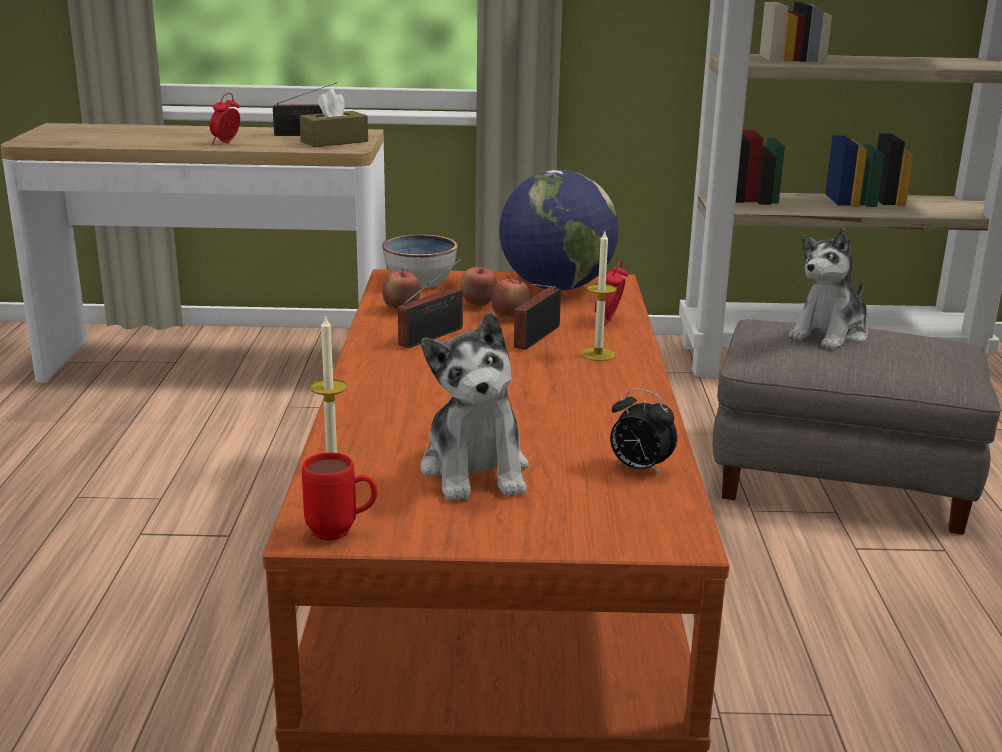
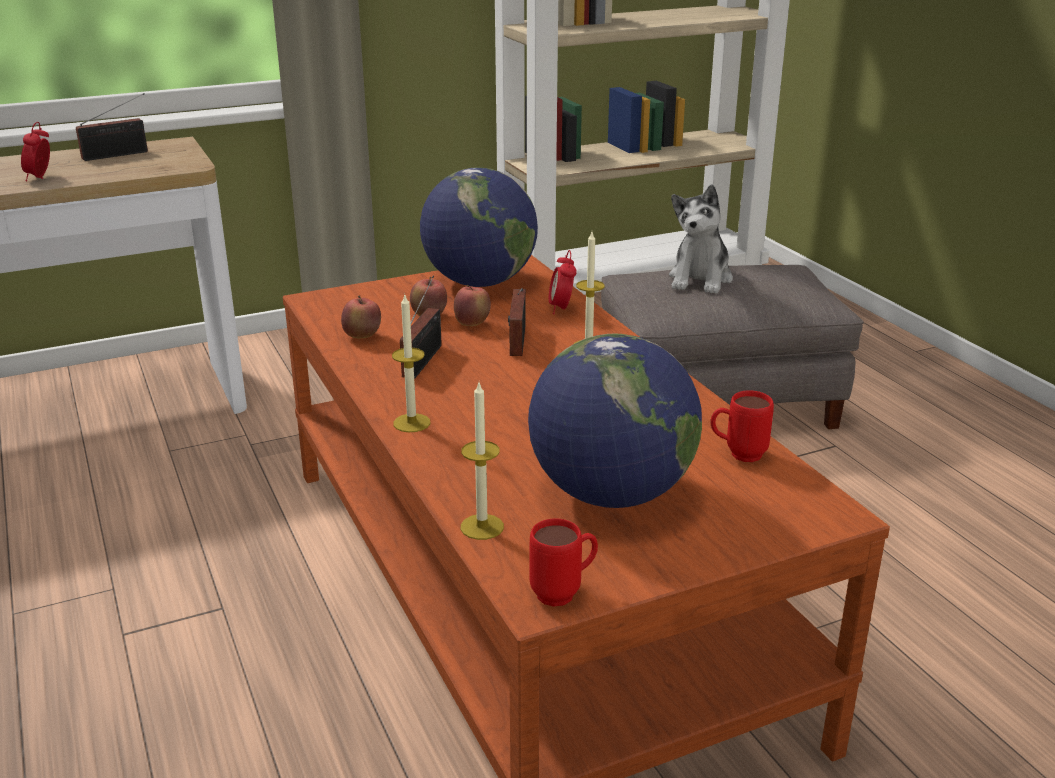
camera: 25 degrees left, 5 degrees up
(334, 141) = (161, 159): brown tissue box -> none
(366, 379) = (412, 423): none -> candle
(420, 282) = (347, 301): bowl -> none
(476, 470) = (611, 494): plush toy -> globe
(639, 468) = (737, 454): alarm clock -> red mug

